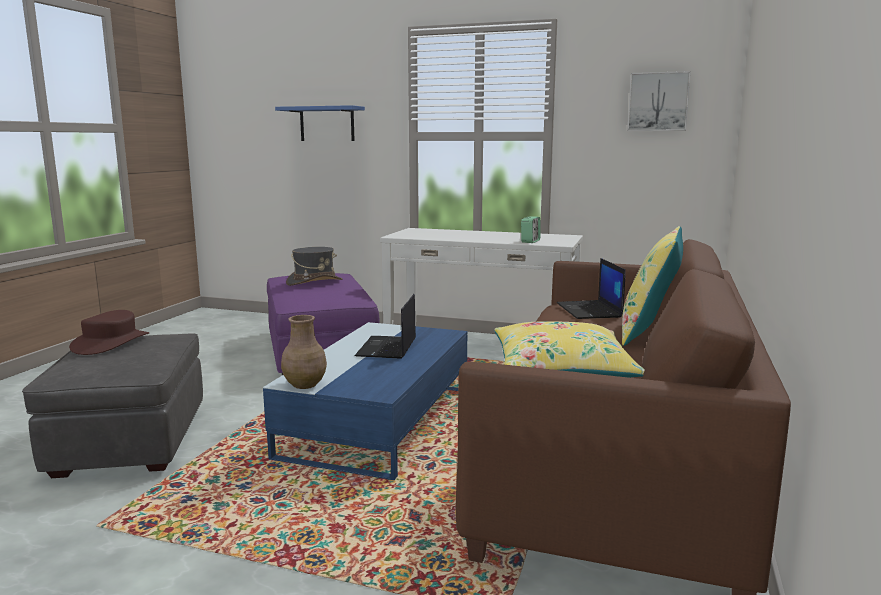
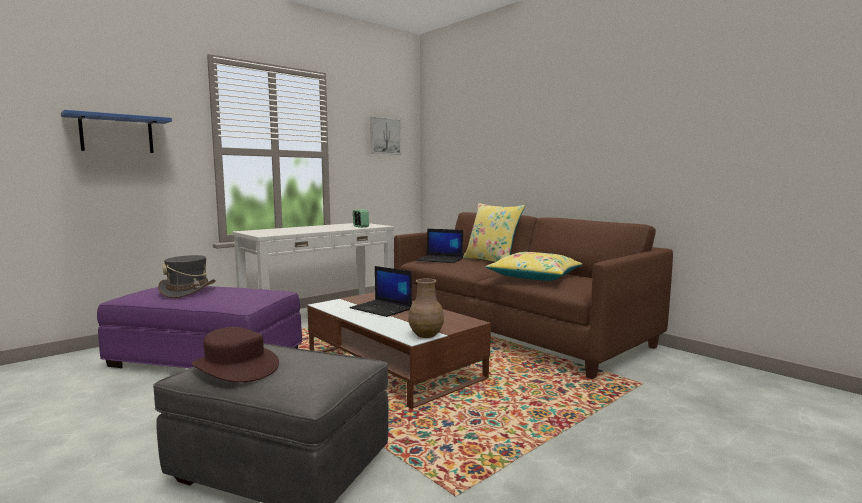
camera: 60 degrees left, 5 degrees down
(379, 421) = (393, 366): blue coffee table -> brown coffee table

